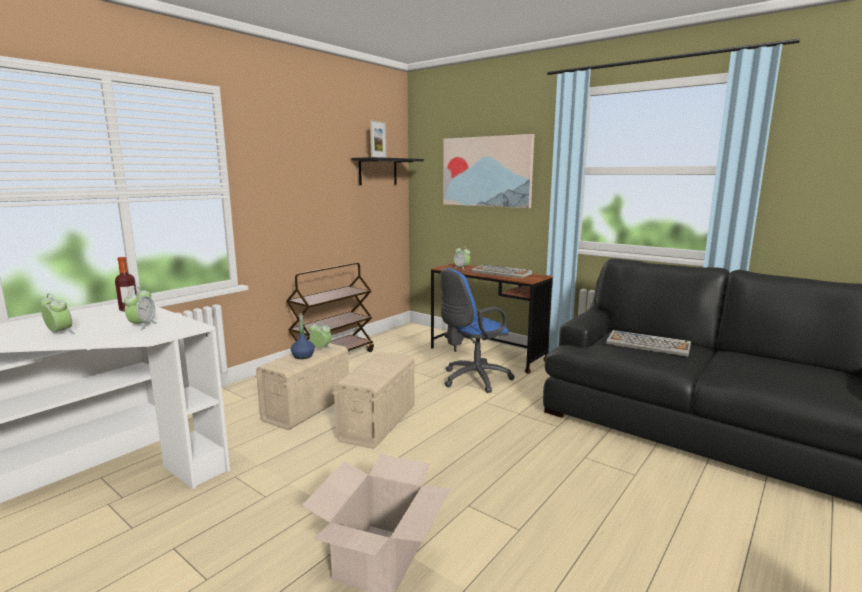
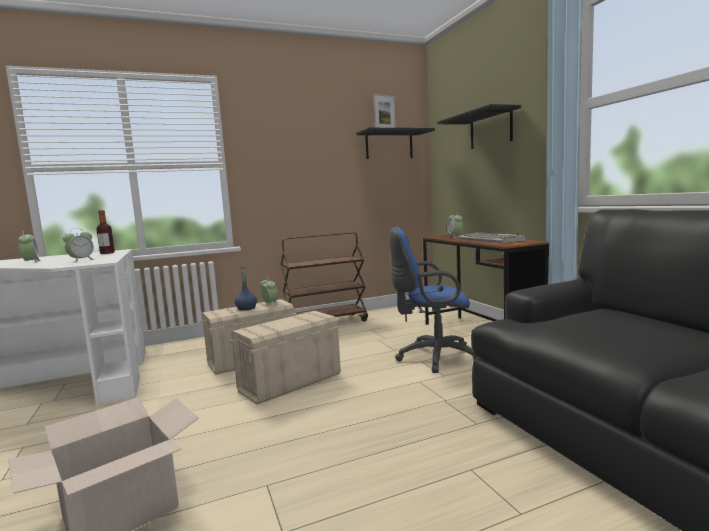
camera: 30 degrees right, 5 degrees down
(487, 171) = (490, 129): picture -> black shelf
(649, 345) = (619, 326): keyboard -> none

